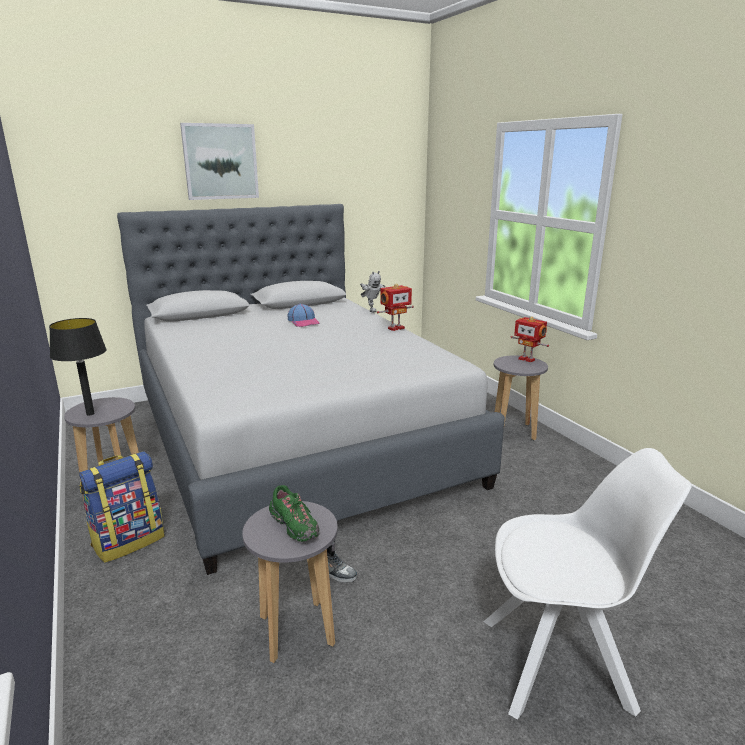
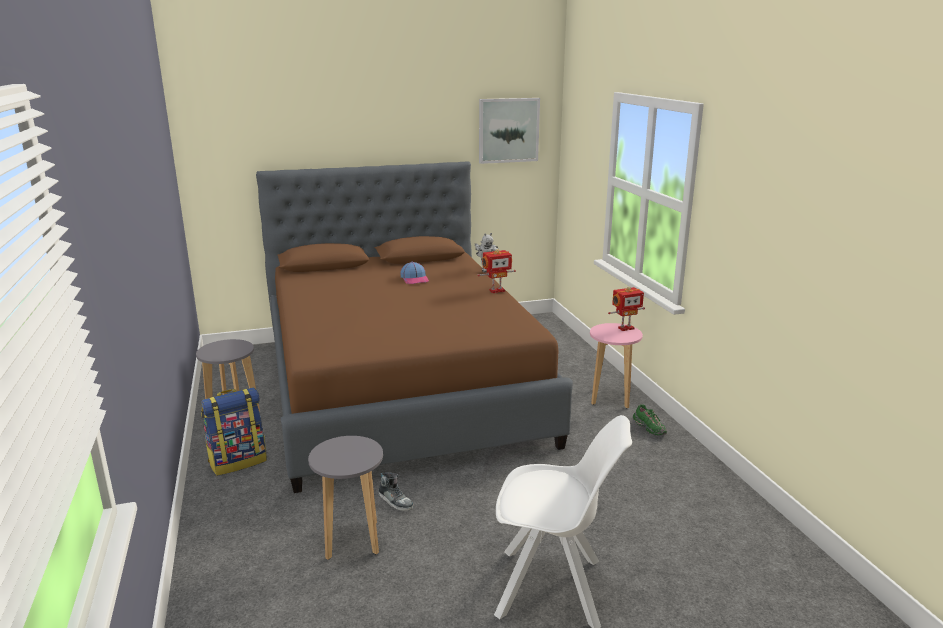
camera: 10 degrees right, 0 degrees up
(90, 413) = (216, 352): black table lamp -> none
(220, 161) = (352, 123): picture -> picture (508, 130)
(294, 526) = (349, 454): green shoe -> green shoe (649, 428)
(296, 438) = (400, 388): grey bed -> brown bed
(514, 431) = (611, 398): grey stool -> pink stool
(527, 359) = (625, 328): toy robot -> toy robot turned 75 degrees counterclockwise

